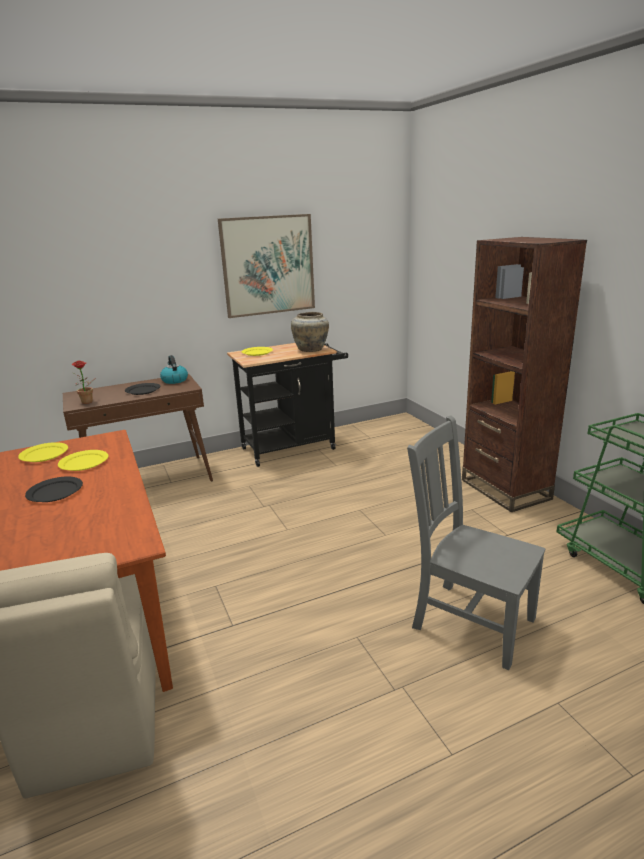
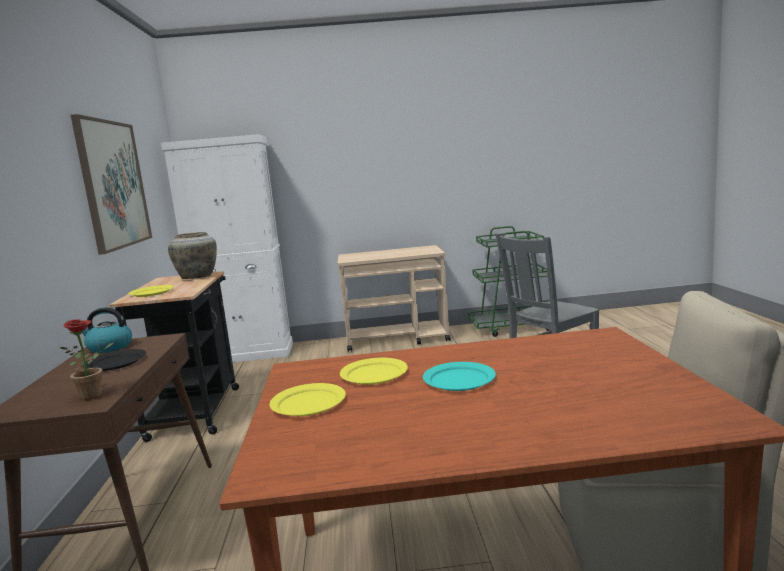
camera: 70 degrees left, 10 degrees down
(54, 492) = (459, 379): black plate -> turquoise plate
(410, 429) = (248, 354): none -> white cabinet
(505, 489) = (398, 339): brown bookcase -> beige cart

